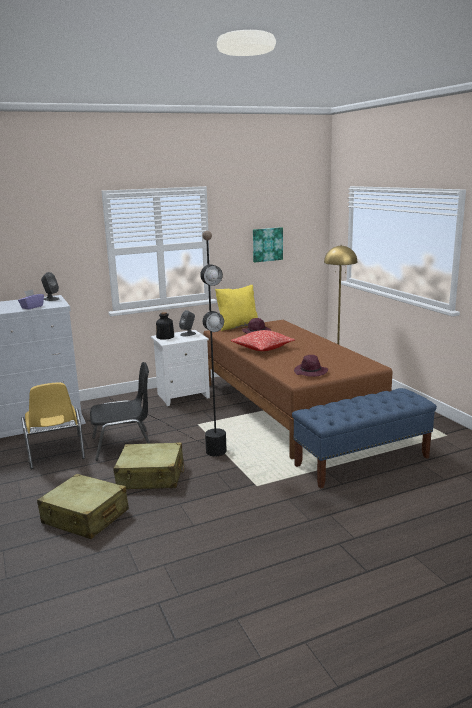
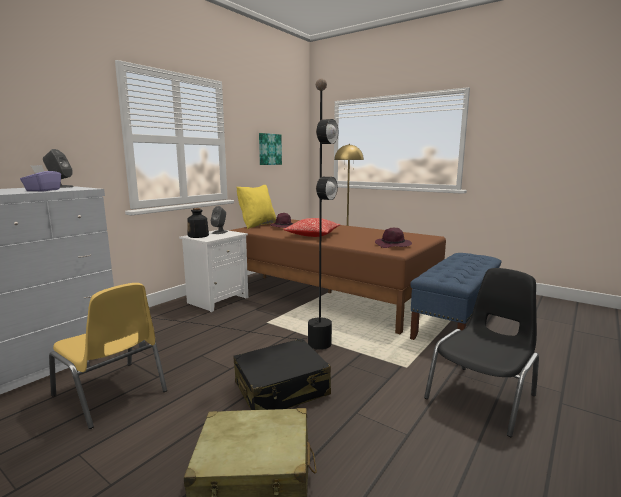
camera: 30 degrees left, 5 degrees down
(123, 444) = (203, 361): black chair -> black chair (483, 397)
(151, 476) = (282, 389): beige suitcase -> black suitcase

